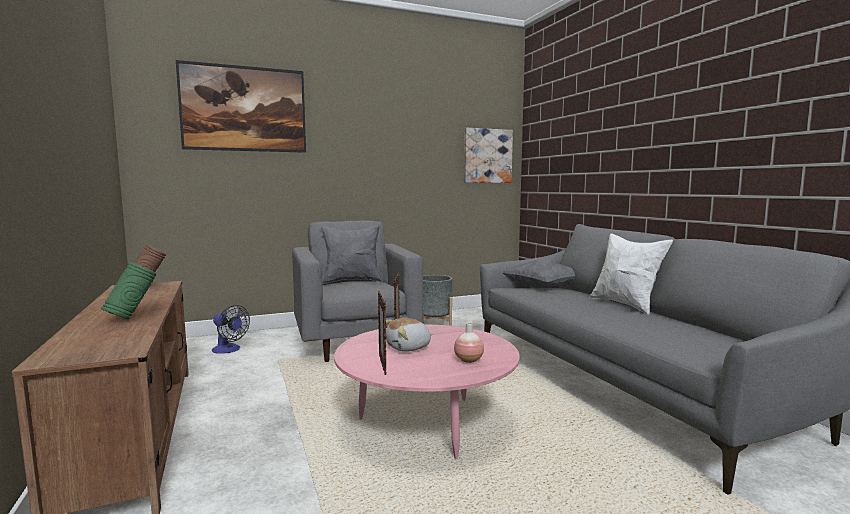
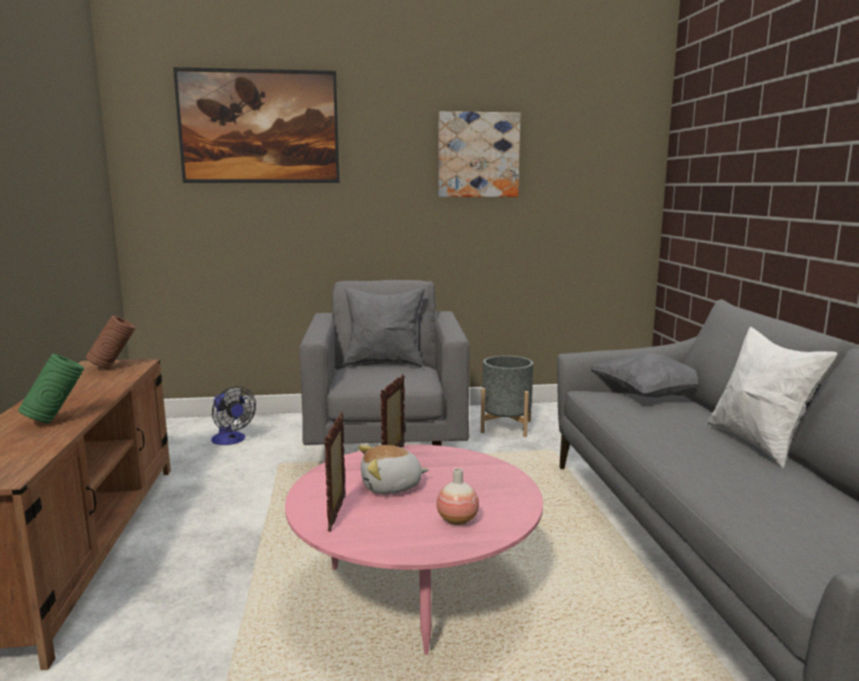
camera: 15 degrees right, 5 degrees up
(487, 156) = (608, 181): picture -> picture (478, 155)

